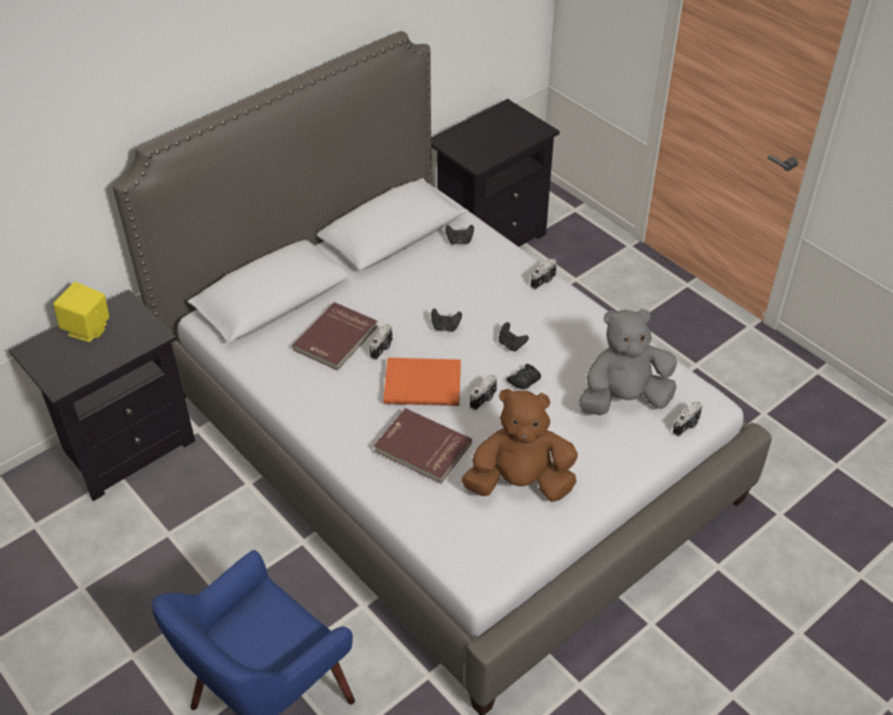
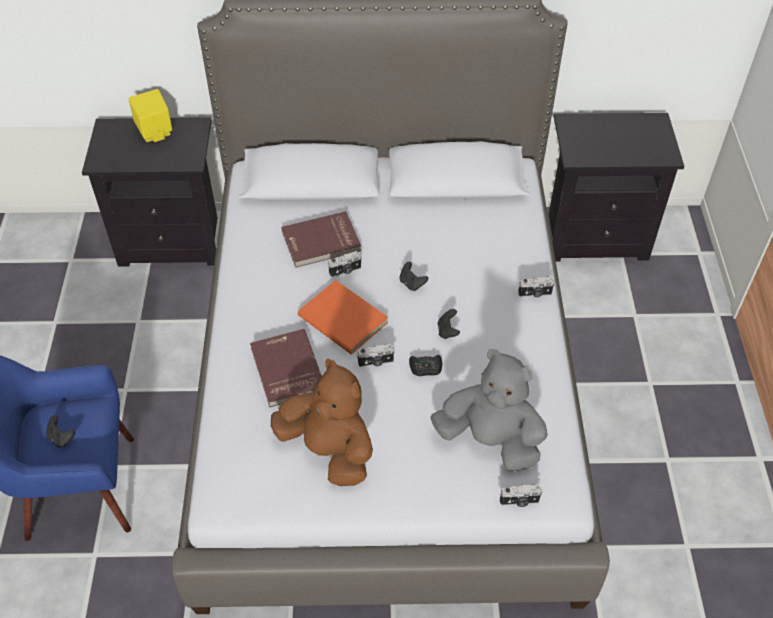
camera: 40 degrees right, 5 degrees up
(459, 241) = (501, 218): black game controller -> black game controller (61, 438)

